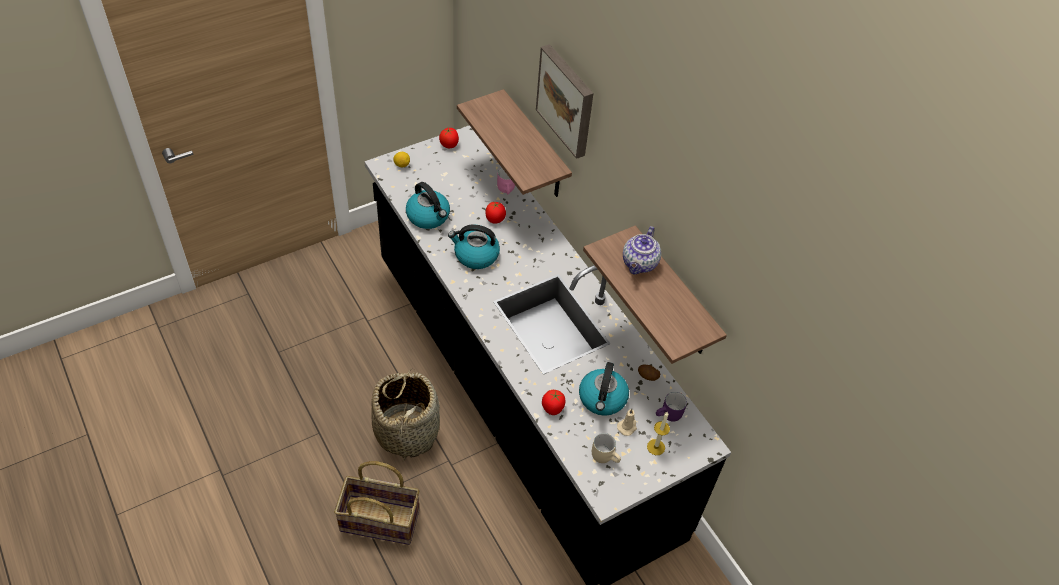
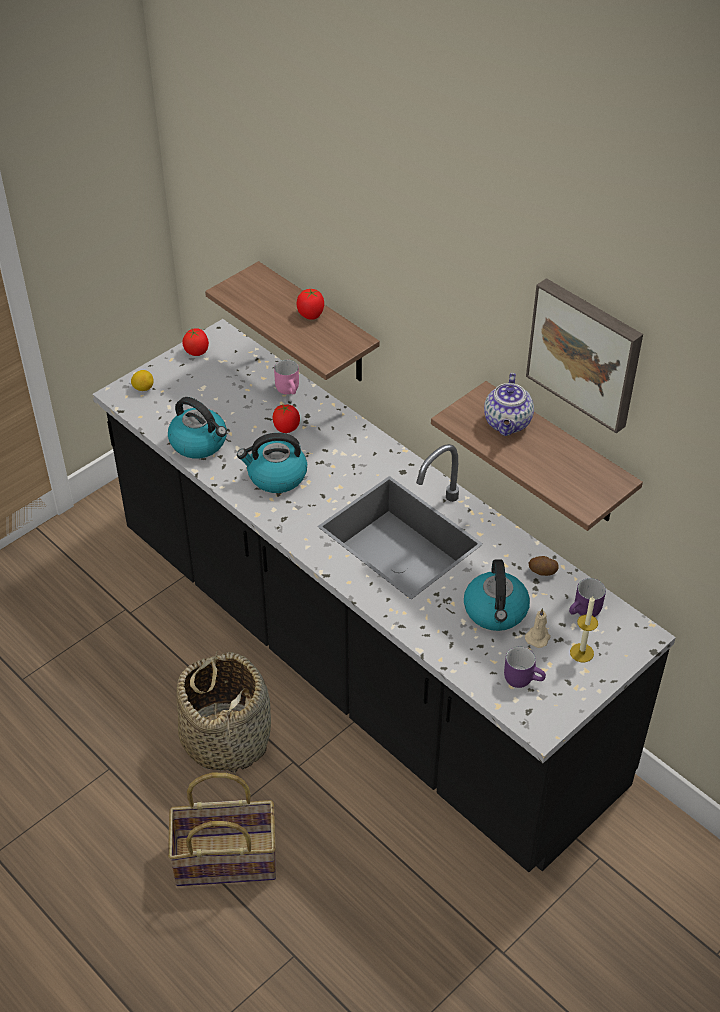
camera: 10 degrees left, 5 degrees down
(552, 408) = (437, 637): tomato -> tomato (311, 315)
(567, 100) = (359, 246): picture -> picture (586, 353)
(605, 456) = (523, 678): beige mug -> purple mug

